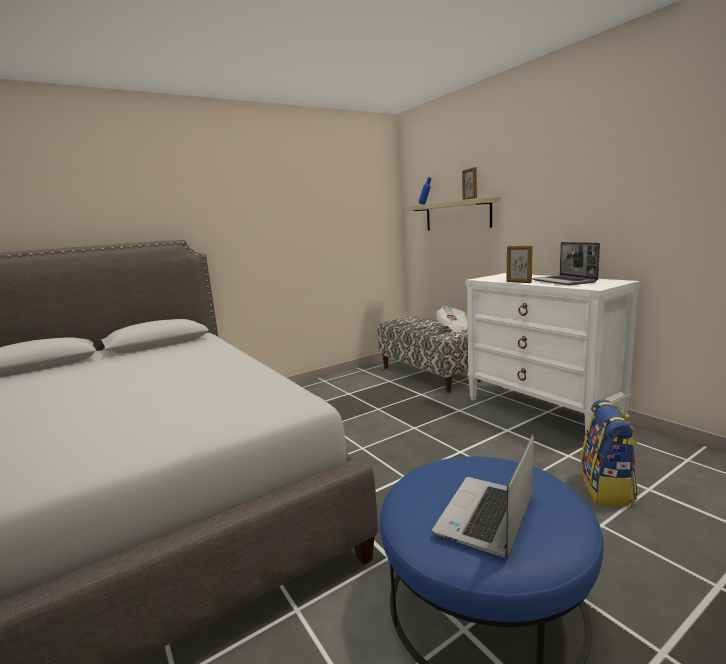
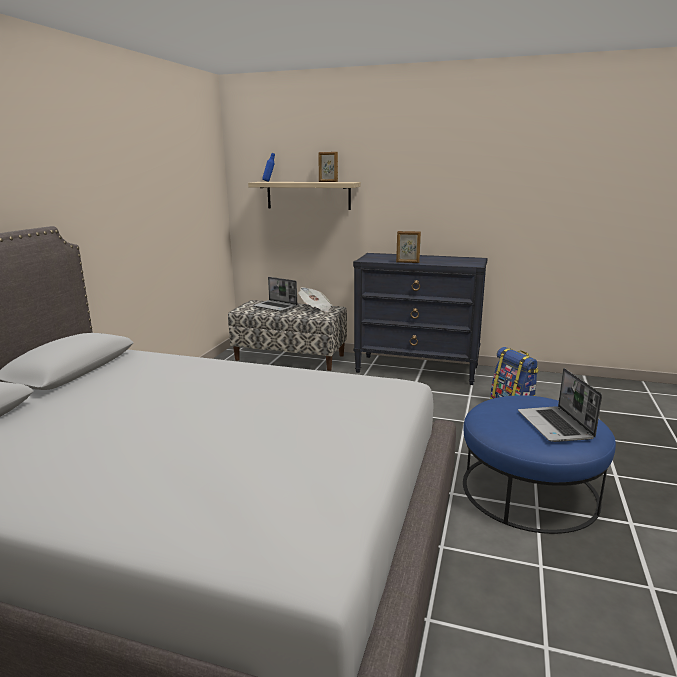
camera: 40 degrees left, 5 degrees up
(541, 411) = (417, 369): white dresser -> black dresser
(564, 281) = (440, 260): laptop -> laptop (276, 307)

